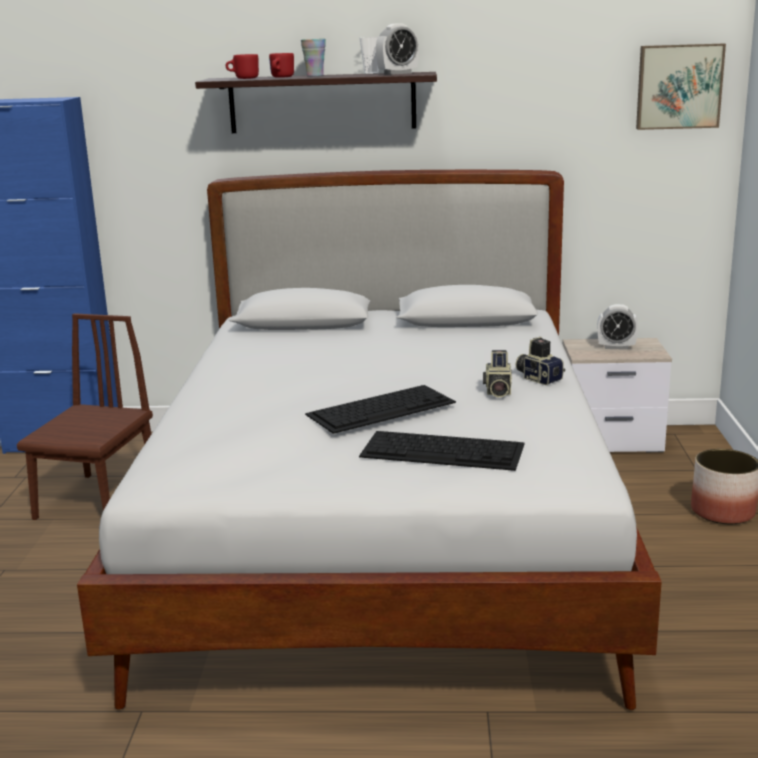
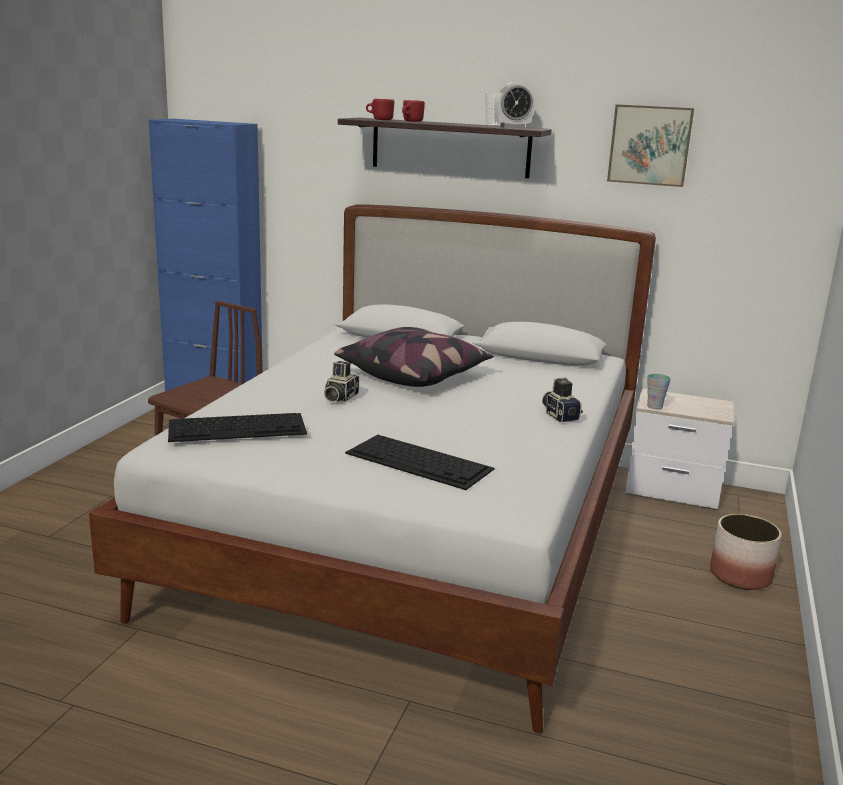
camera: 15 degrees right, 0 degrees up
(315, 76) = (441, 123): cup -> cup (654, 406)
(357, 362) = (414, 376): none -> pillow
(382, 408) = (398, 416): keyboard -> keyboard (238, 427)
(497, 391) = (511, 420): camera -> camera (339, 397)
(616, 347) = (687, 403): alarm clock -> none
(678, 86) = (781, 164): picture -> picture (650, 145)

